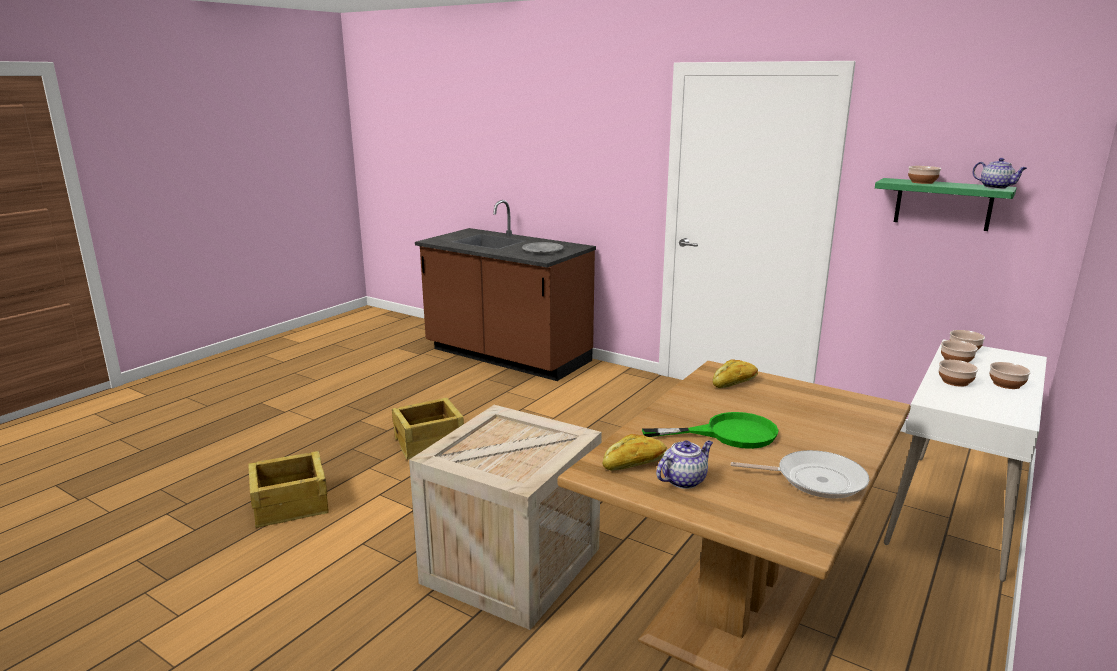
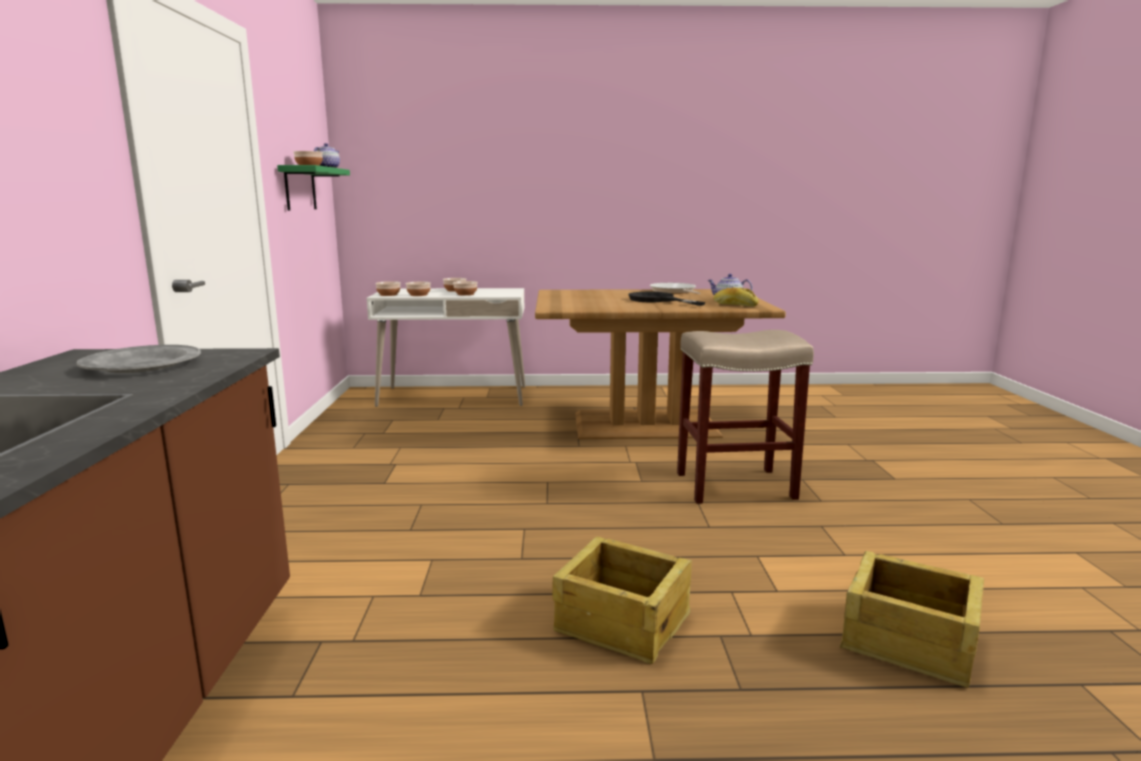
camera: 125 degrees left, 5 degrees down
(511, 563) = (733, 486): crate -> beige stool
(728, 434) = (657, 300): green frying pan -> black frying pan
(735, 383) = (573, 305): bread -> none

